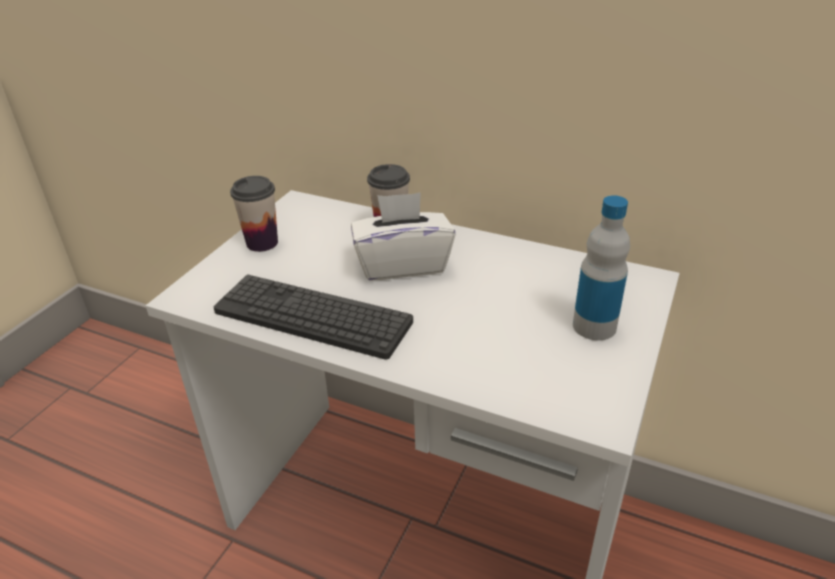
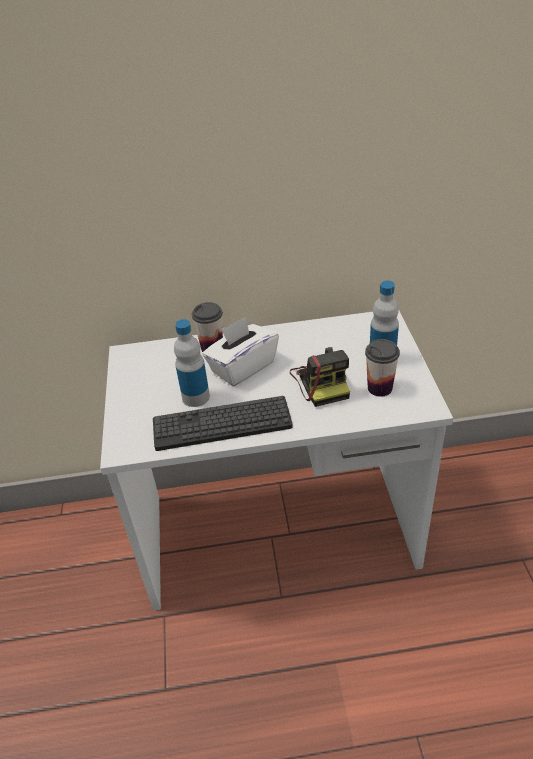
camera: 30 degrees left, 5 degrees up
(262, 243) = (133, 392): cup -> cup (380, 388)
(317, 275) = (196, 397): none -> bottle
(481, 321) = (321, 382): none -> camera

